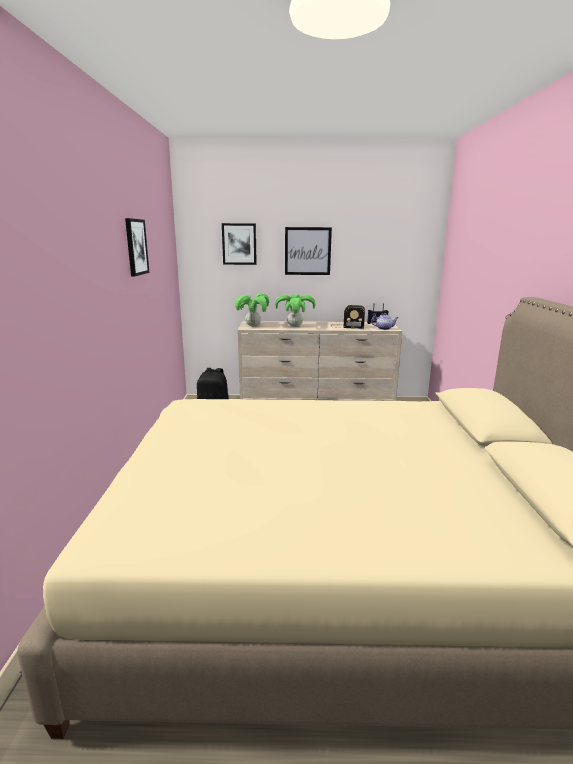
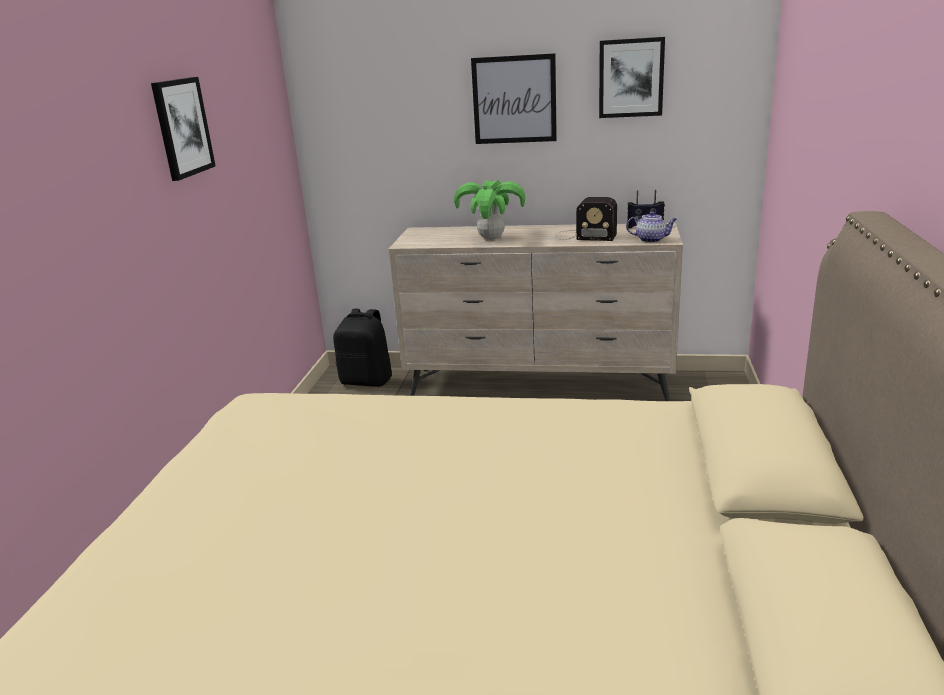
camera: 10 degrees right, 5 degrees up
(239, 244) = (393, 93): picture -> picture (631, 78)
(253, 325) = (419, 239): potted plant -> none

